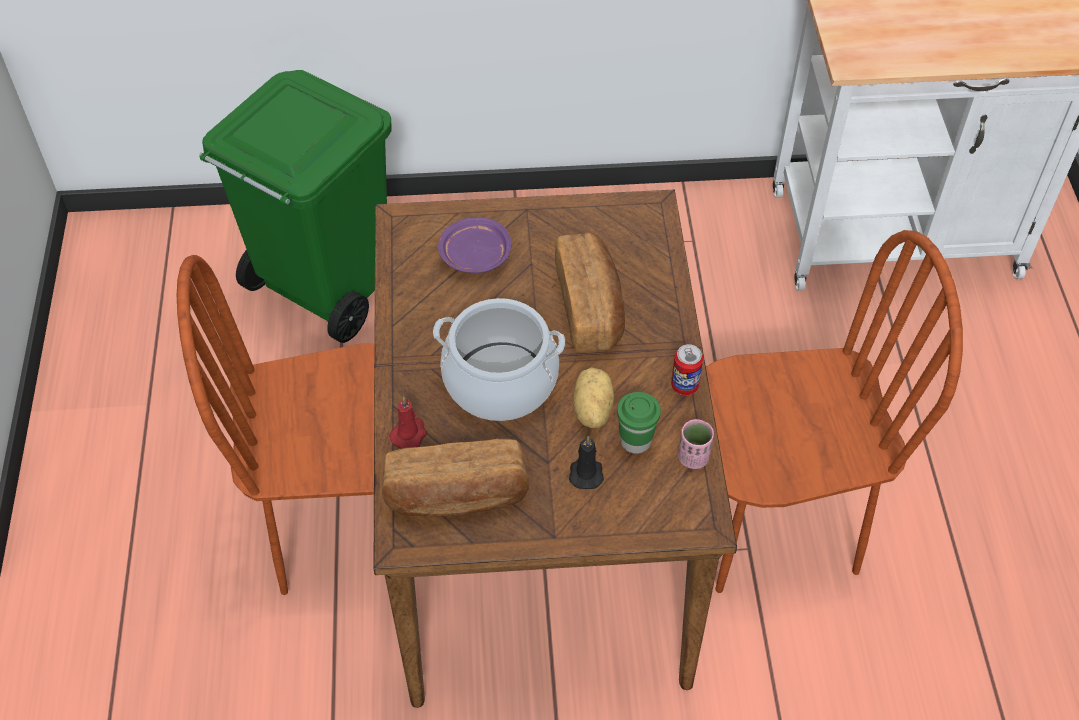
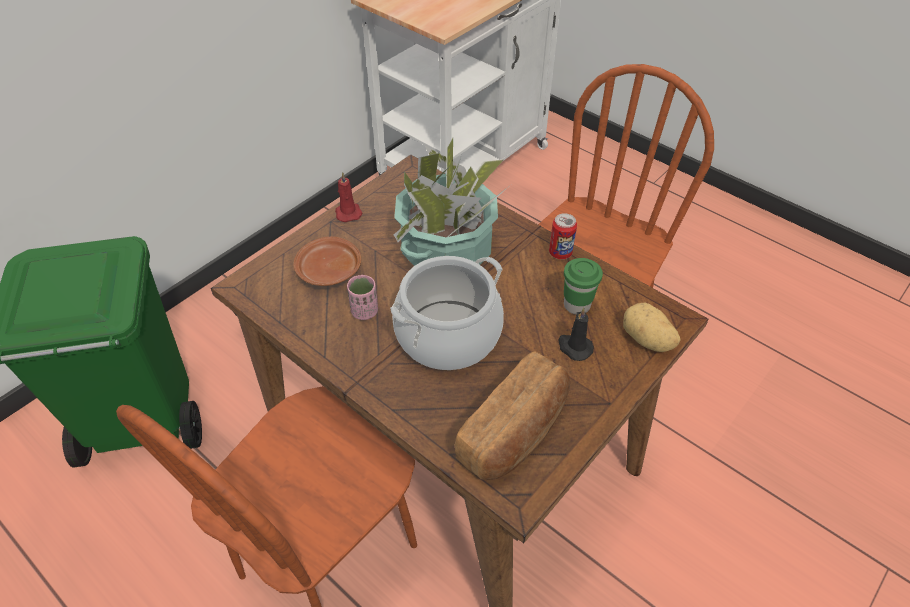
camera: 45 degrees left, 5 degrees down
(409, 434) = (430, 419): red candle -> red candle (348, 212)
(474, 255) = (329, 271): purple plate -> brown plate
(590, 307) = (447, 249): bread -> potted plant
(591, 410) = (527, 308): potato -> potato (646, 340)
(693, 457) = (619, 288): pink cup -> pink cup (364, 311)

